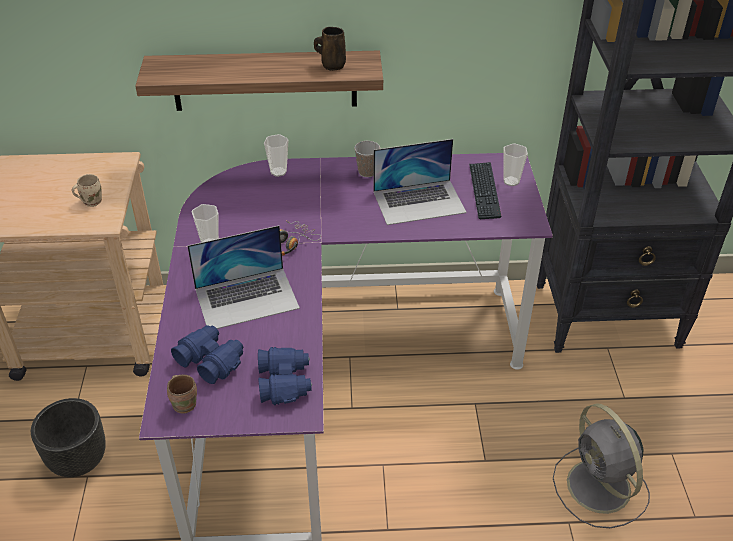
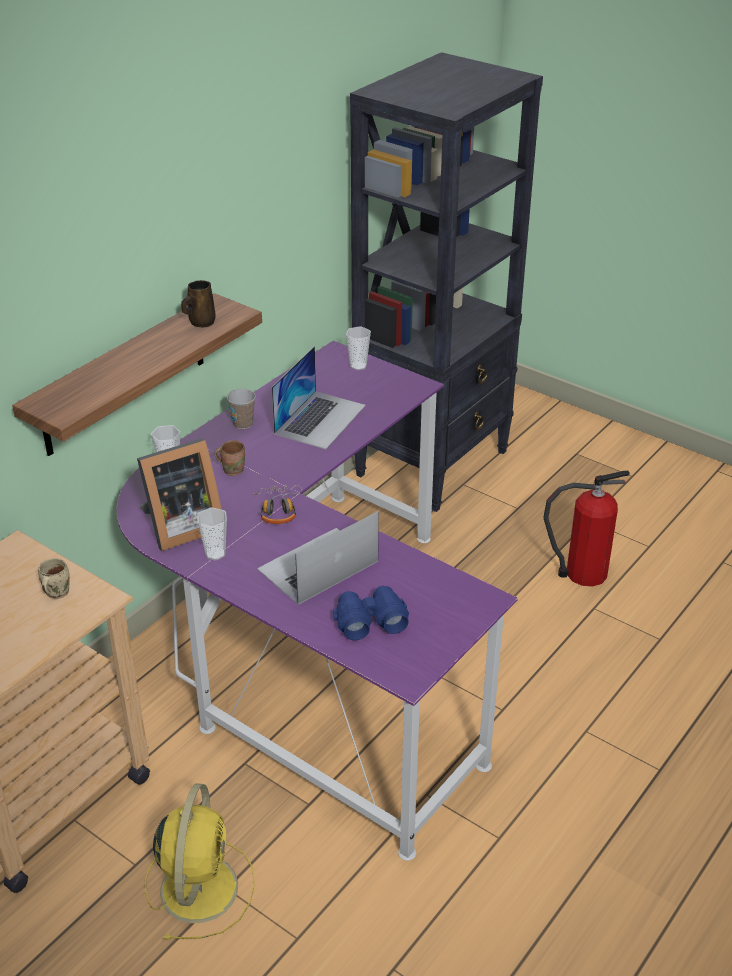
camera: 50 degrees left, 5 degrees down
(79, 461) = (200, 886): black planter -> yellow fan
(185, 403) = (405, 658): brown mug -> brown mug (232, 469)
(221, 213) = (180, 527): none -> picture frame
(247, 298) = (317, 565): laptop -> laptop turned 150 degrees counterclockwise
(285, 382) = (444, 592): blue binoculars -> none
(484, 191) = (352, 383): keyboard -> none
(600, 488) = (582, 573): grey fan -> fire extinguisher

